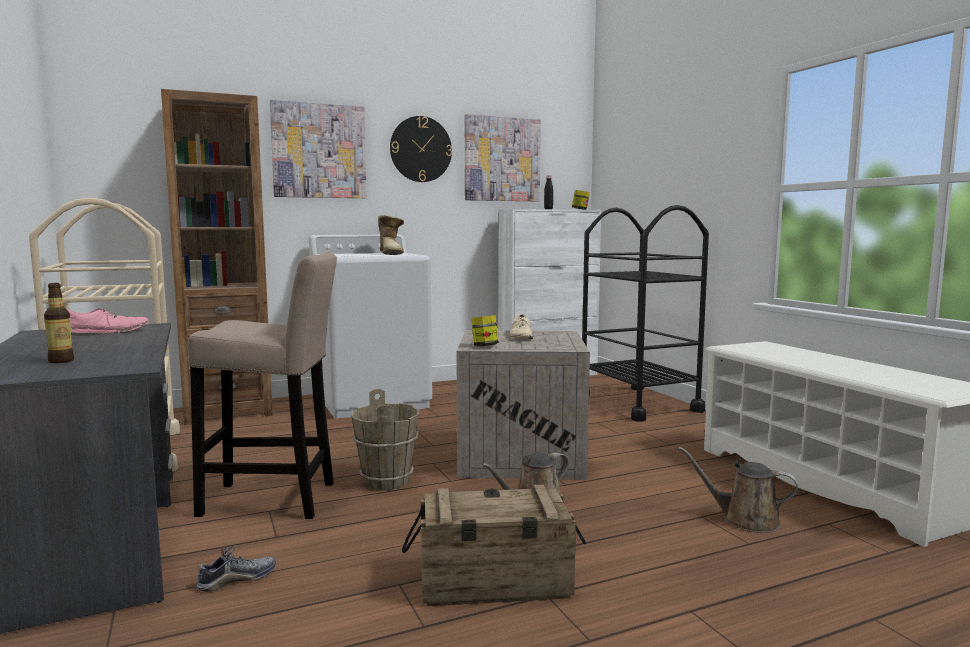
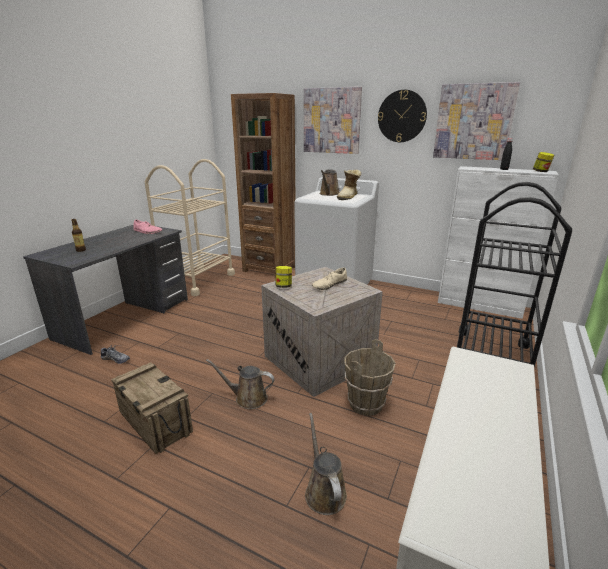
camera: 50 degrees right, 15 degrees up
(276, 500) = (190, 328): beige stool -> none
(352, 254) = (329, 194): none -> brown watering can
(387, 481) = (238, 341): brown bucket -> brown bucket (366, 404)

